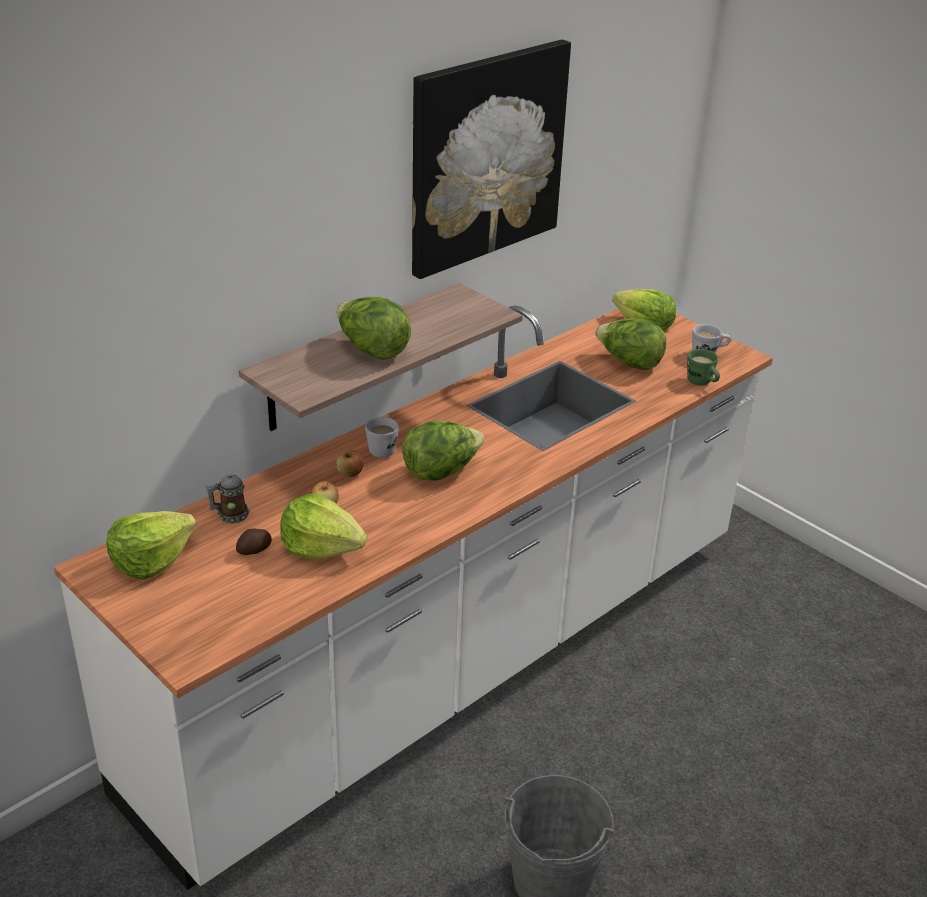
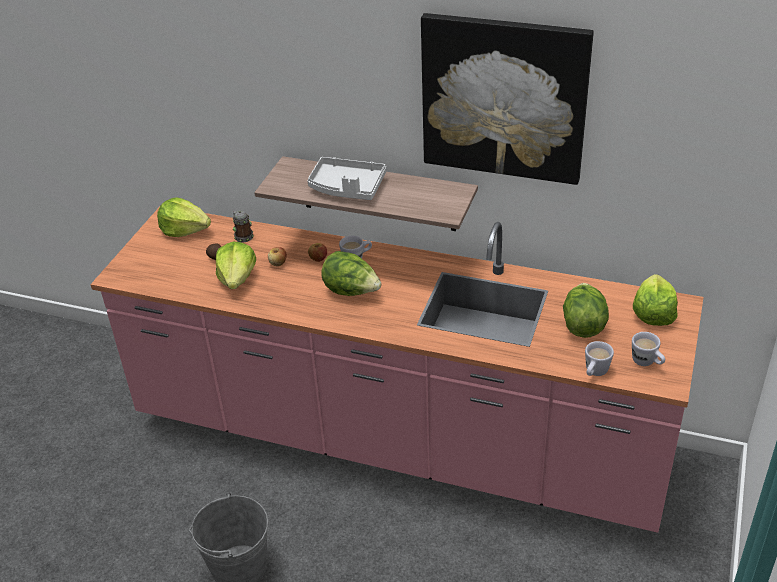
camera: 65 degrees right, 5 degrees up
(372, 350) = (347, 188): lettuce -> grey tray
(455, 661) = (396, 441): white counter -> pink counter
(702, 383) = (594, 373): green mug -> white mug

